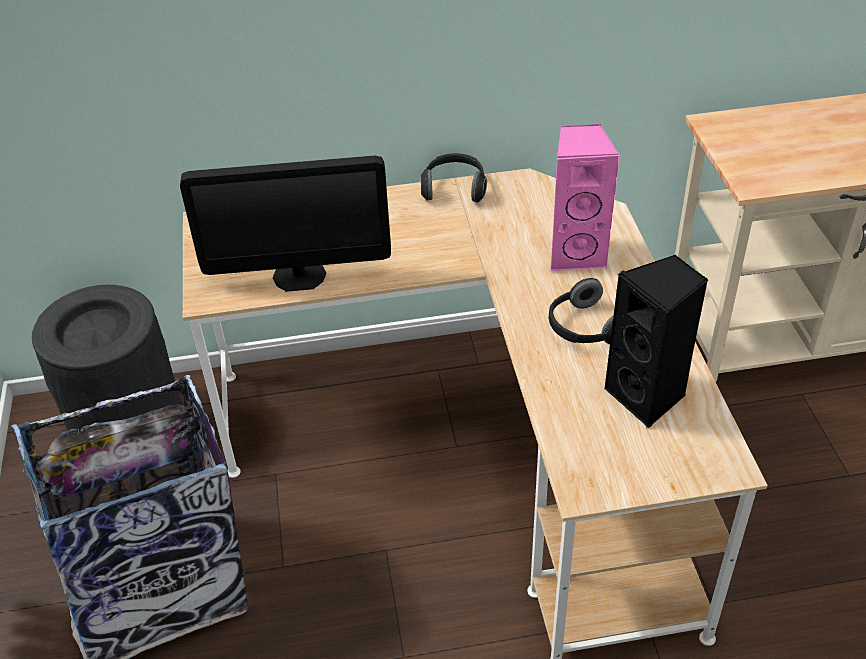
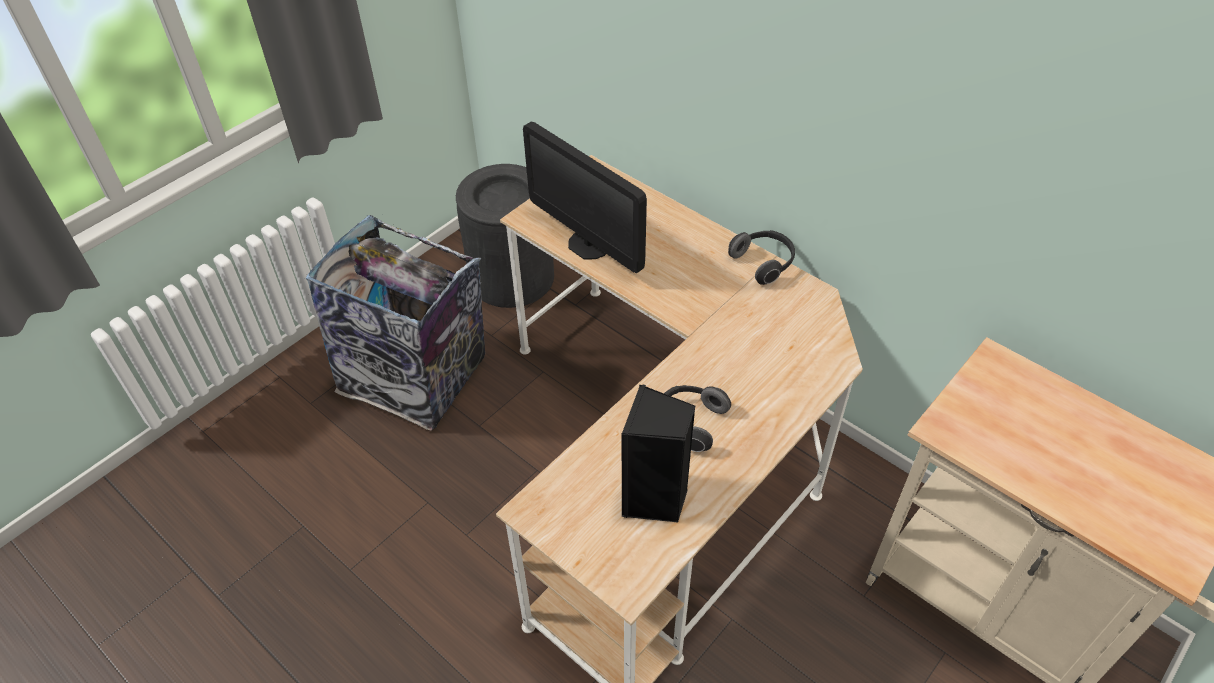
camera: 50 degrees right, 5 degrees up
(576, 254) = (767, 372): pink speaker -> none

